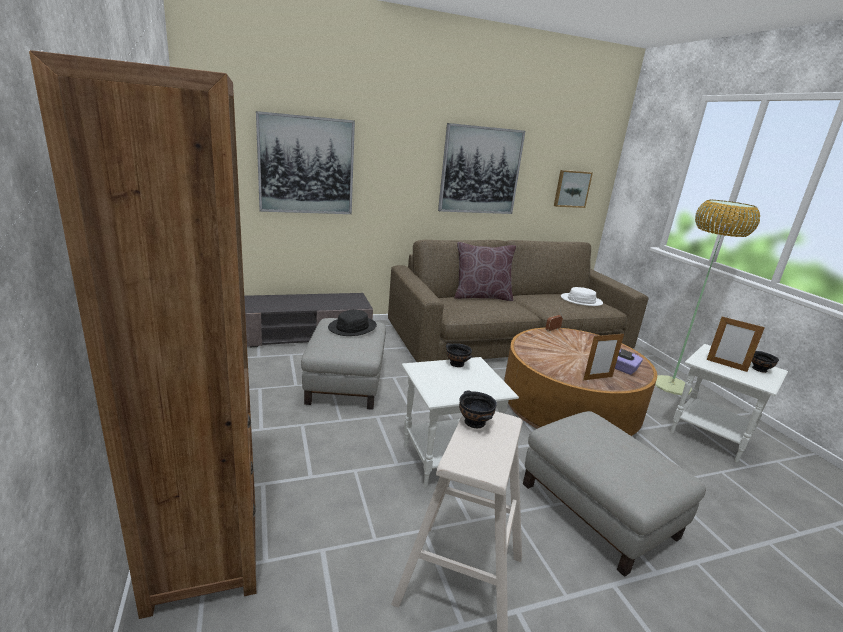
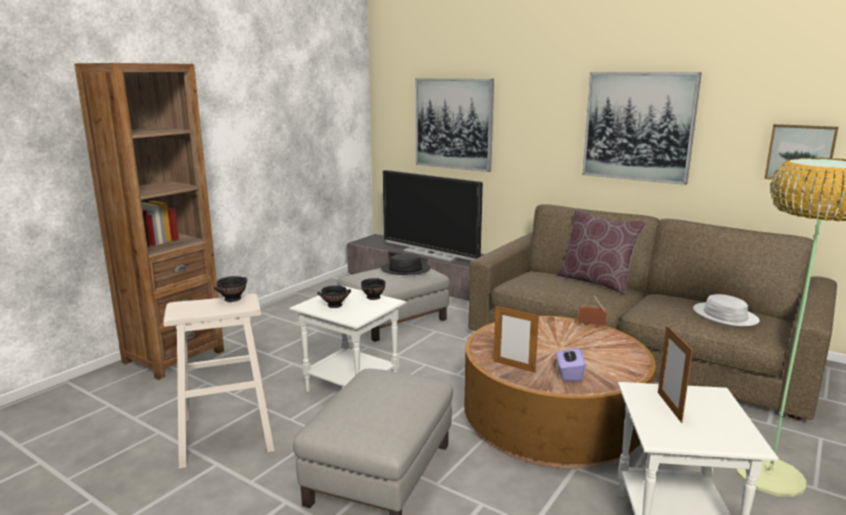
camera: 55 degrees right, 5 degrees down
(308, 304) = (431, 254): none -> television
(760, 369) = (718, 432): black bowl -> black bowl (335, 305)

